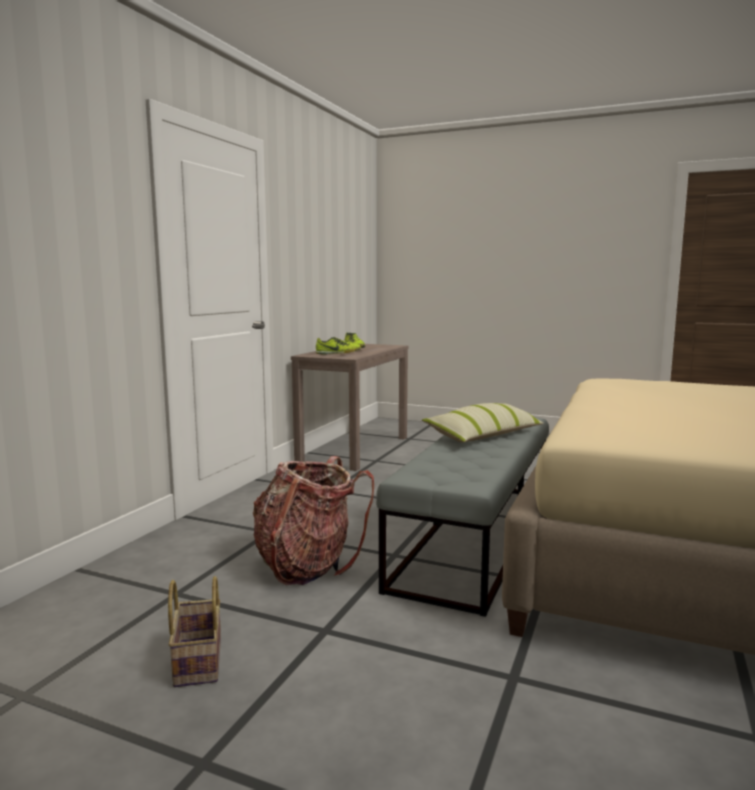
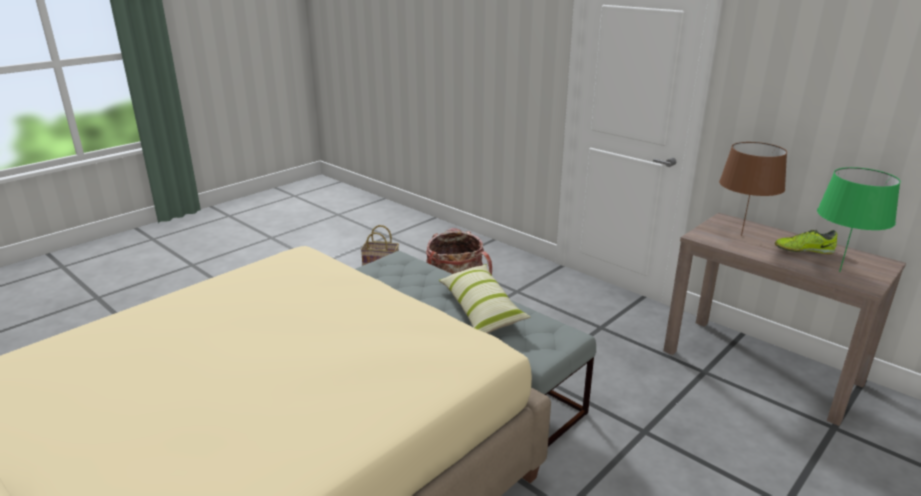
camera: 110 degrees right, 15 degrees up
(338, 353) = (741, 235): shoe -> brown table lamp
(380, 347) = (840, 271): none -> green table lamp

